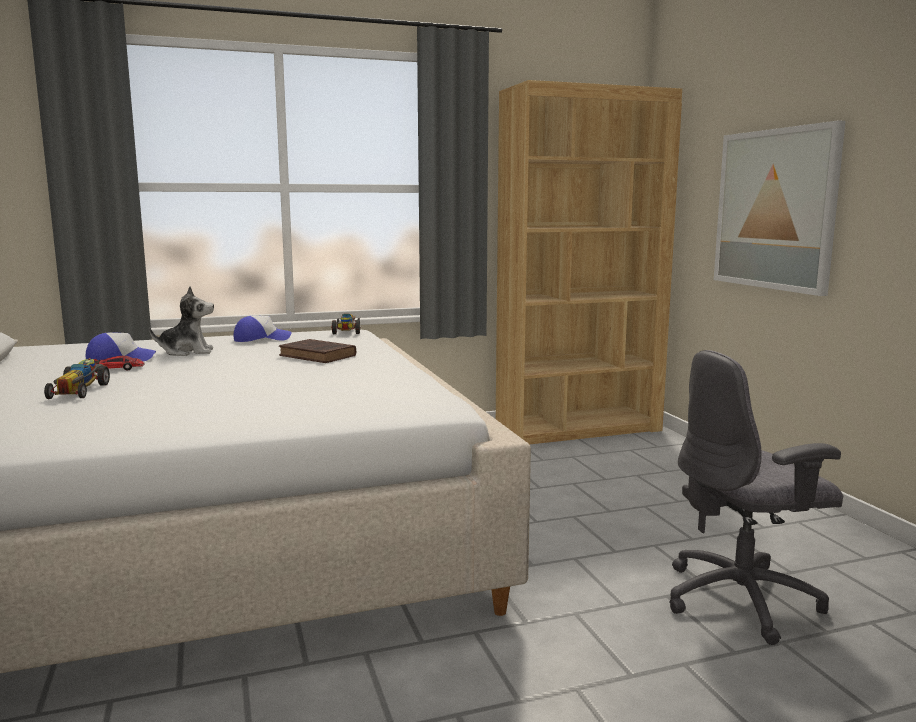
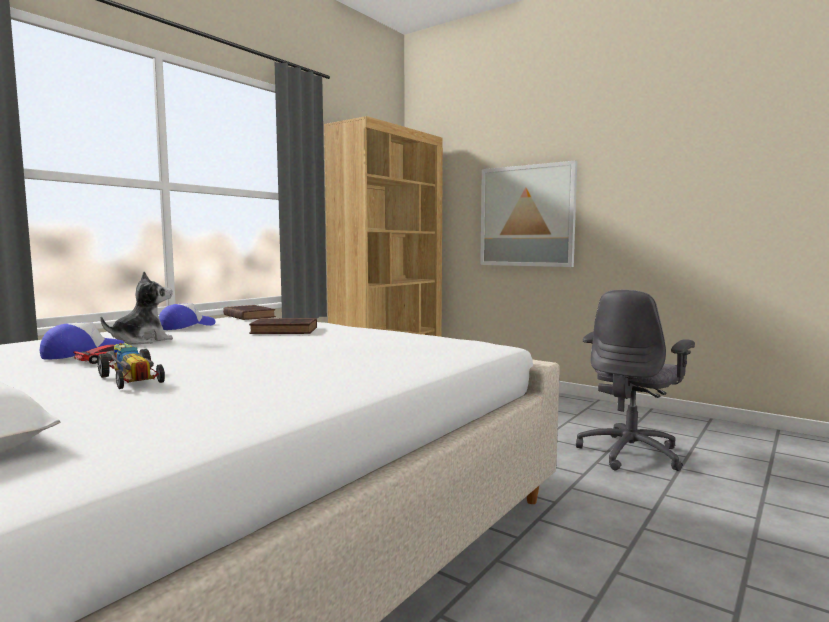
camera: 35 degrees left, 5 degrees down
(347, 331) = (248, 316): toy car -> brown book

